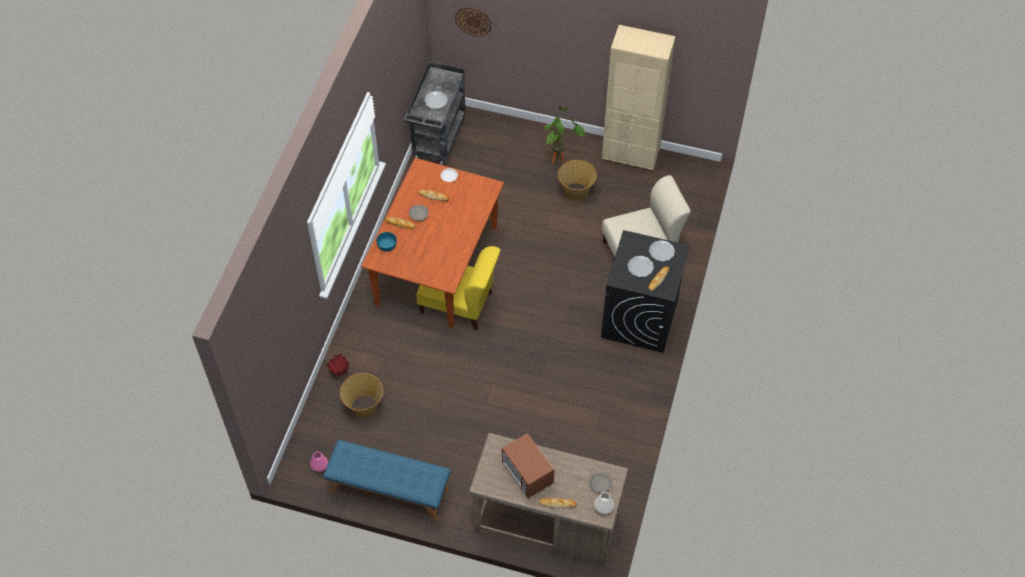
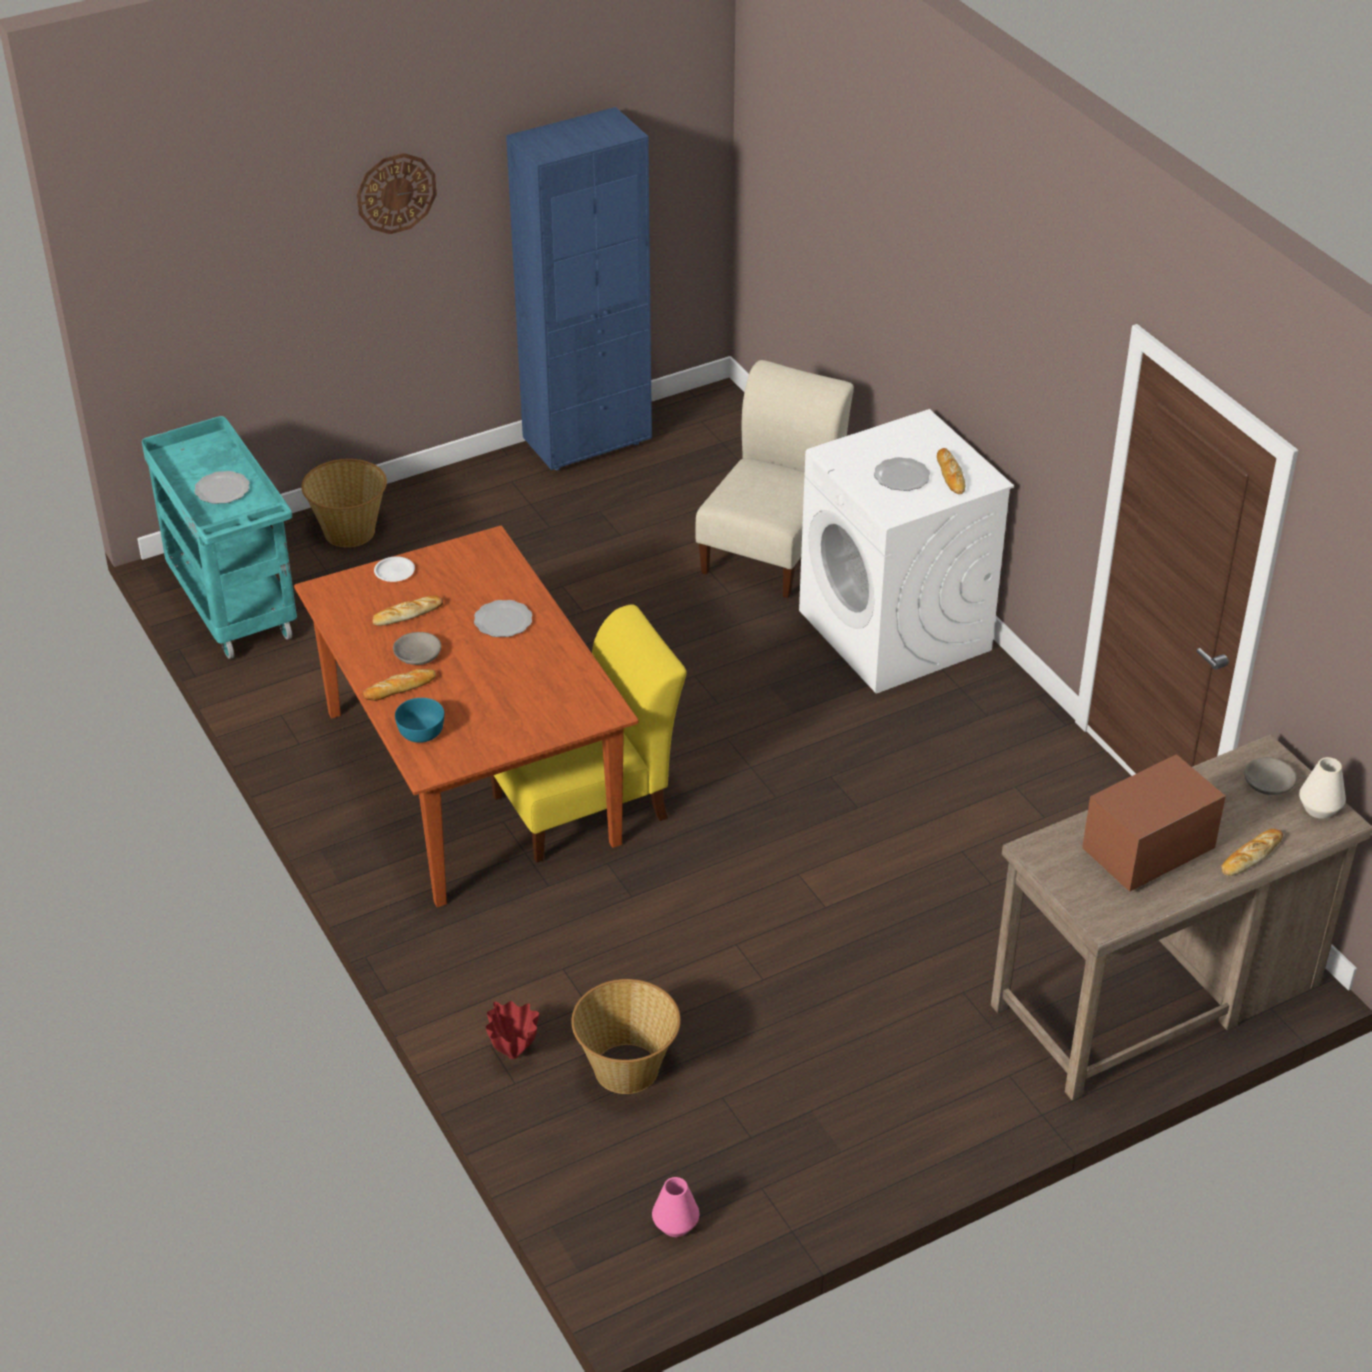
camera: 45 degrees left, 15 degrees down
(389, 491) = (851, 1160): blue bench -> none
(438, 143) = (236, 613): black cart -> turquoise cart
(473, 21) = (204, 292): wall clock -> wall clock (396, 193)
(527, 474) = (1147, 853): microwave -> microwave turned 135 degrees clockwise
(560, 159) = (480, 512): potted plant -> none
(576, 191) = (566, 537): basket -> basket (349, 531)
(630, 156) = (588, 445): beige cabinet -> blue cabinet
(640, 318) = (896, 631): black washing machine -> white washing machine
(661, 251) = (901, 440): plate -> plate (502, 621)

